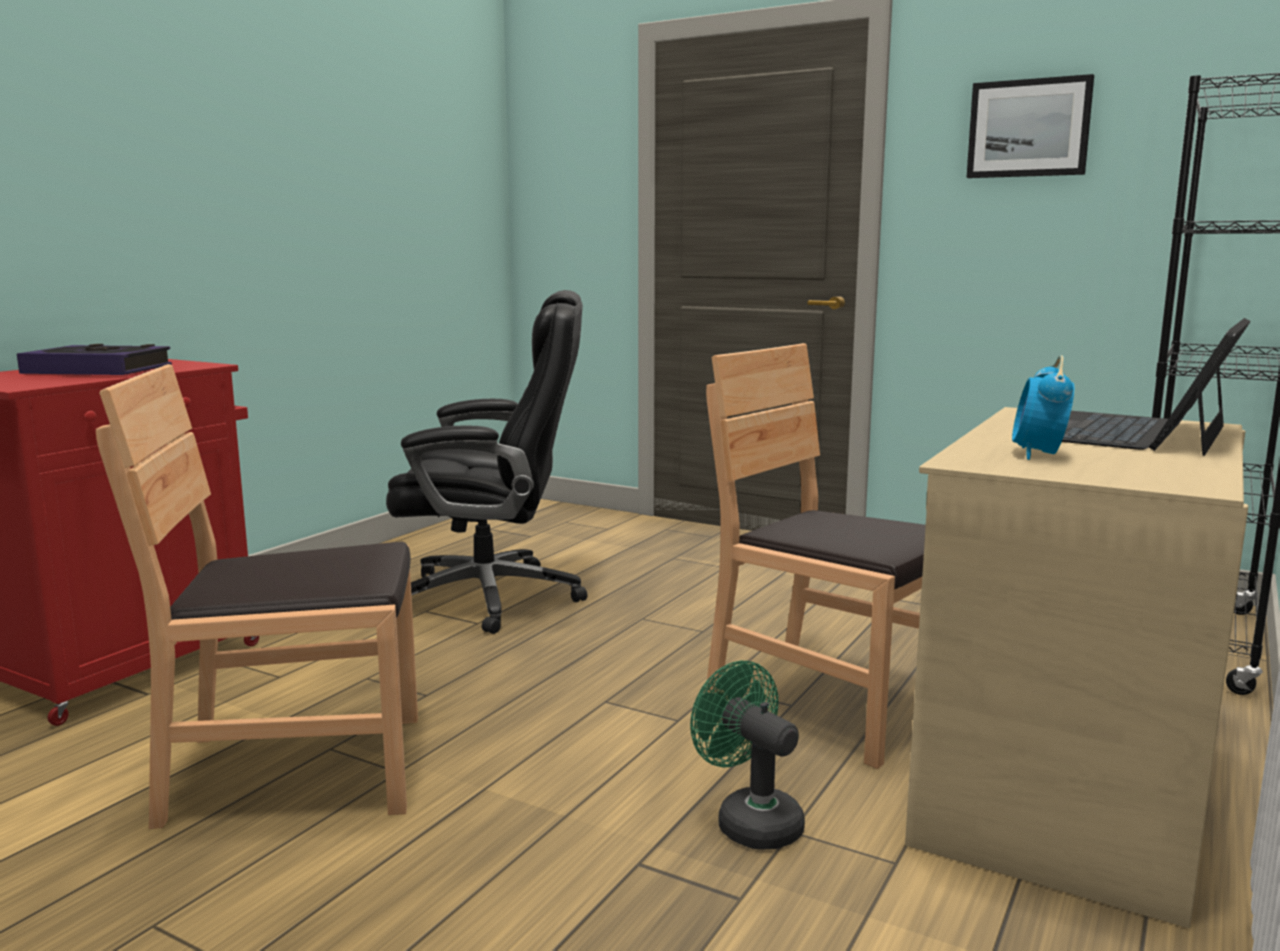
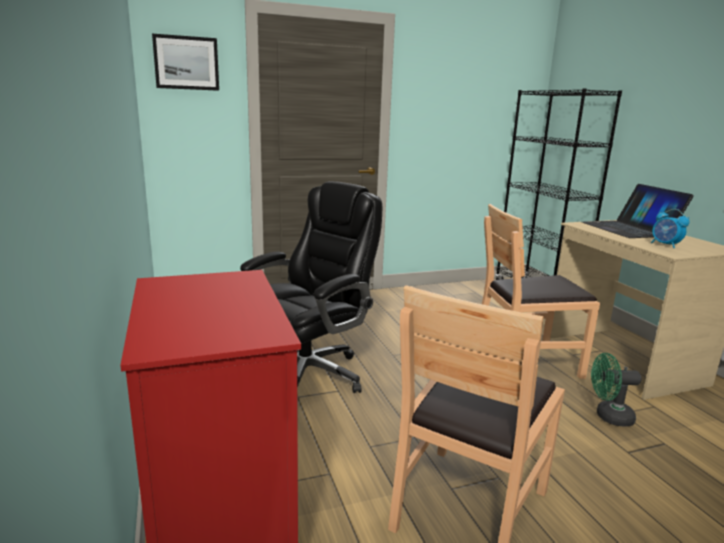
camera: 50 degrees left, 5 degrees up
(98, 370) = (211, 301): book -> none
(1028, 128) = (452, 90): picture -> picture (186, 63)

